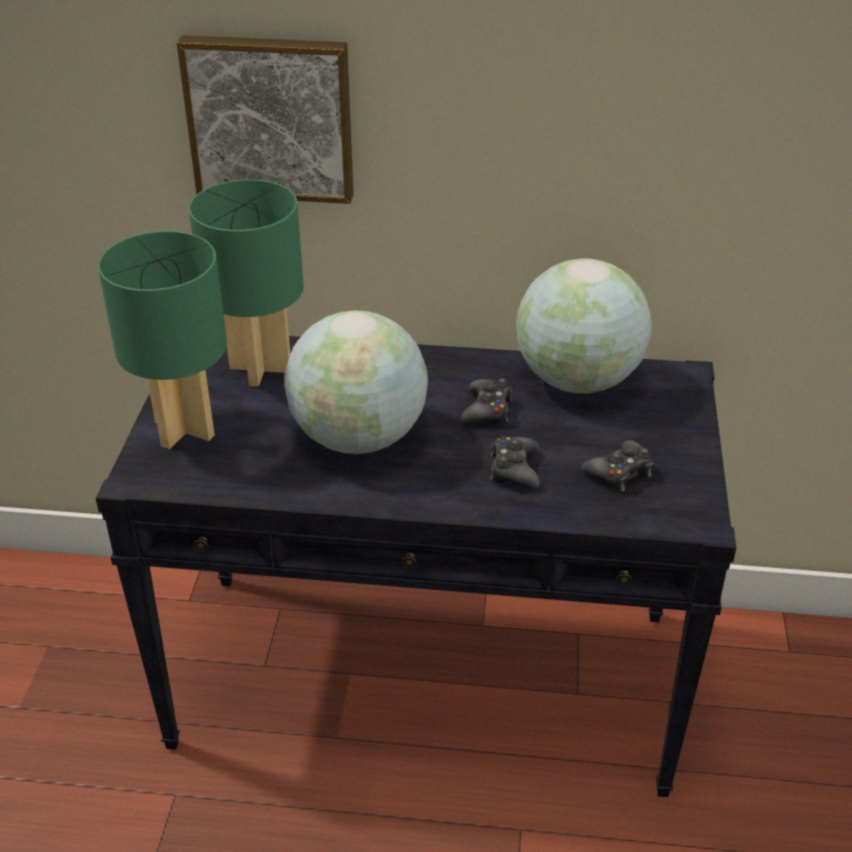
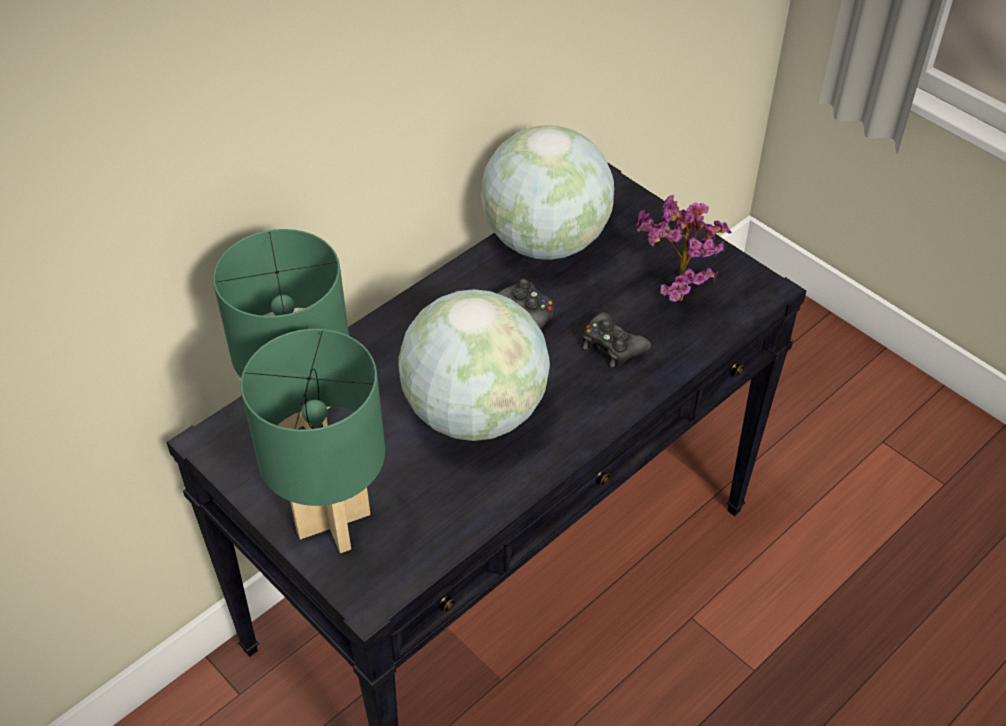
camera: 50 degrees left, 10 degrees up
(270, 117) = (221, 168): picture -> none
(619, 472) = (674, 292): black game controller -> potted plant

